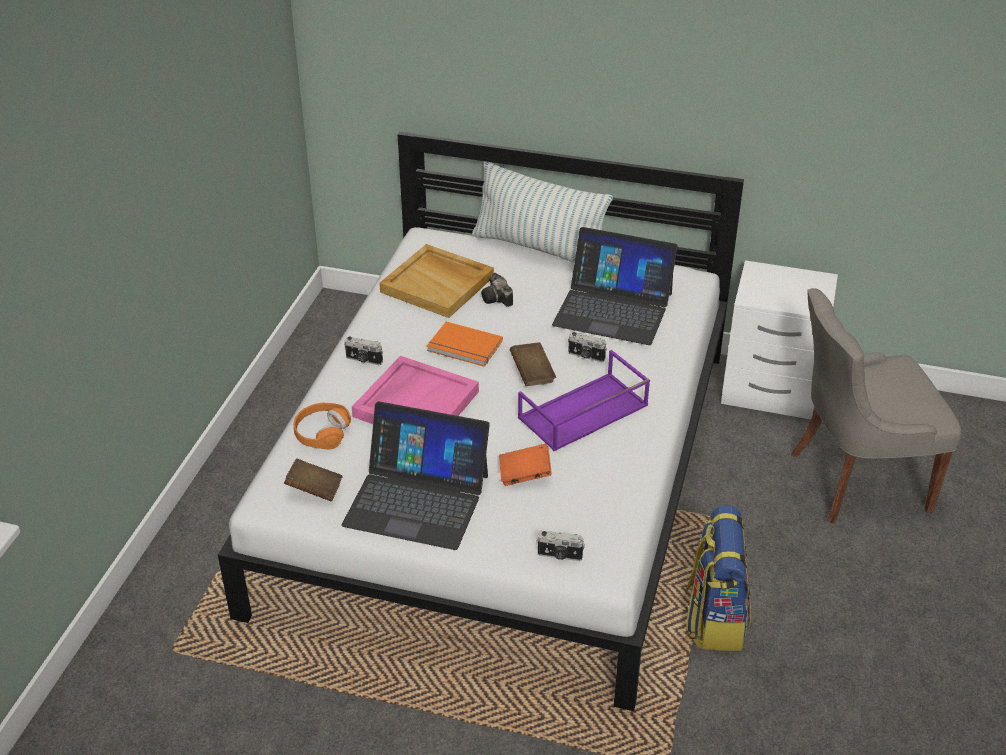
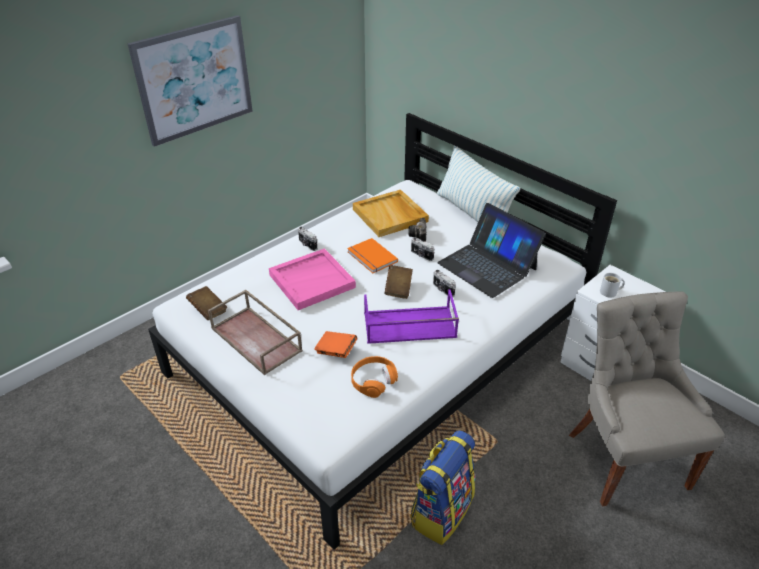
camera: 30 degrees right, 0 degrees up
(154, 168) = (194, 80): none -> picture
(322, 432) = (244, 278): orange headphones -> orange headphones (373, 380)
(417, 499) = (257, 339): laptop -> brown tray
(559, 556) = (308, 415): camera -> camera (421, 255)
(769, 293) = (610, 292): none -> white mug
(855, 480) = (624, 458): grey chair -> grey chair turned 60 degrees clockwise

